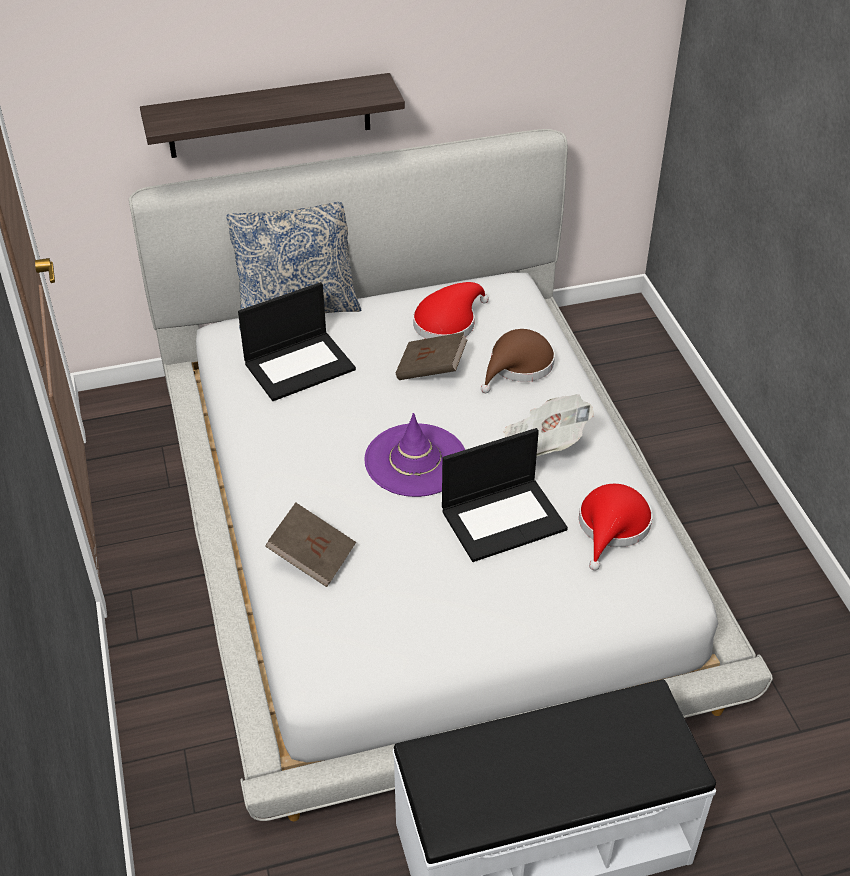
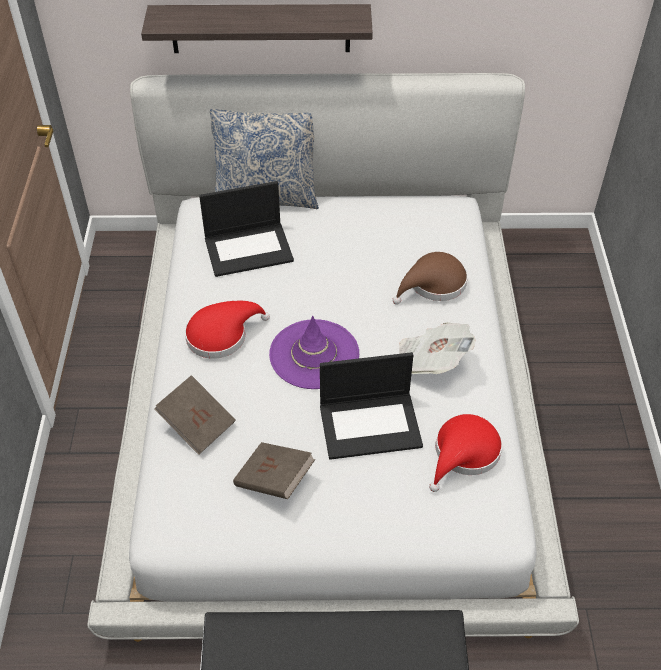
camera: 15 degrees right, 5 degrees up
(431, 370) = (357, 273): brown book -> brown book (274, 480)
(448, 322) = (387, 232): red hat -> red hat (221, 335)

